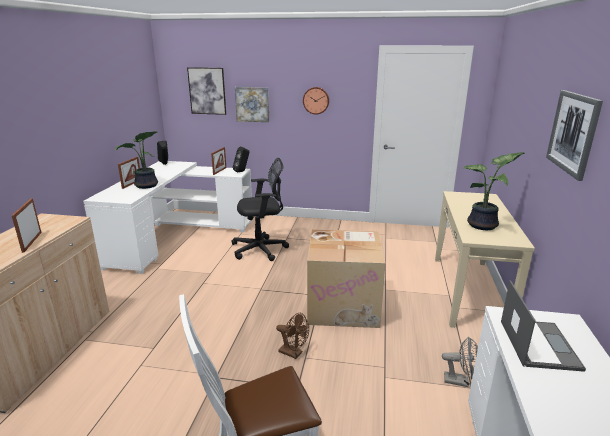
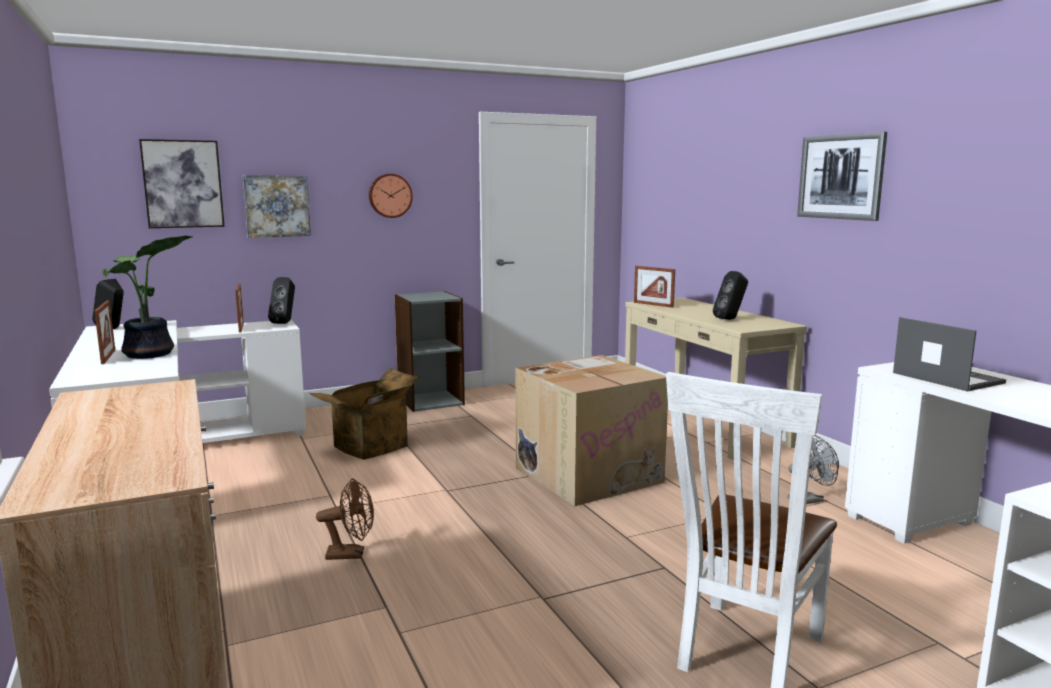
camera: 35 degrees left, 10 degrees down
(32, 242) = (164, 418): picture frame -> picture frame (653, 304)
(261, 249) = (371, 448): black office chair -> cardboard box
(293, 353) = (605, 538): brown fan -> brown fan (351, 554)
(327, 225) = (430, 401): none -> grey bookcase
(484, 226) = (730, 319): potted plant -> black speaker

